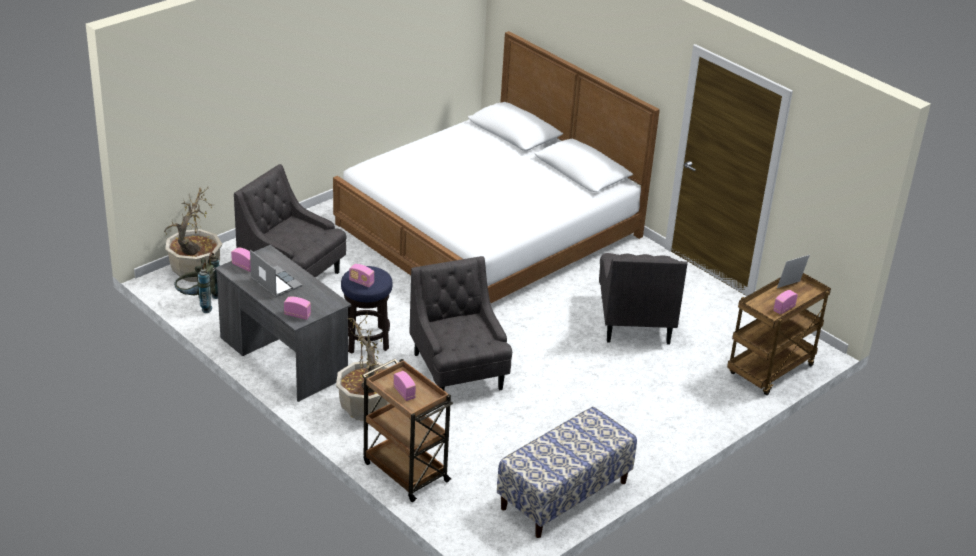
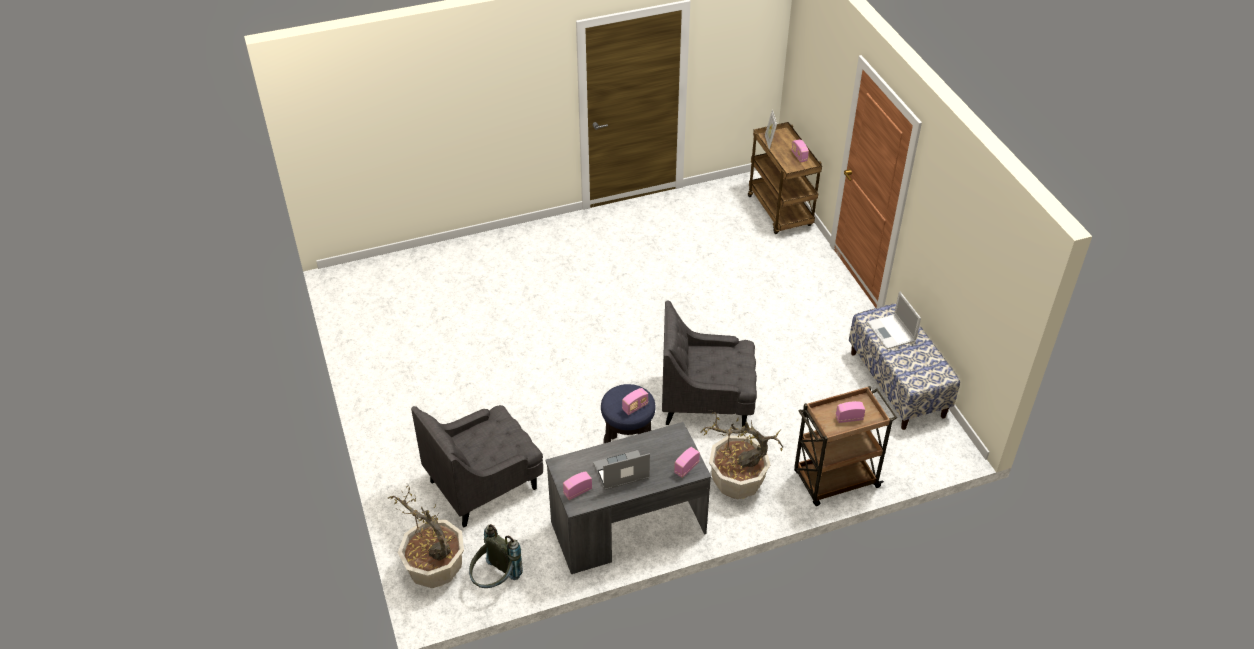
camera: 65 degrees left, 10 degrees up
(489, 230) = (489, 311): white bed -> none
(582, 435) = (891, 332): none -> laptop
(634, 319) = (678, 263): grey armchair -> none

